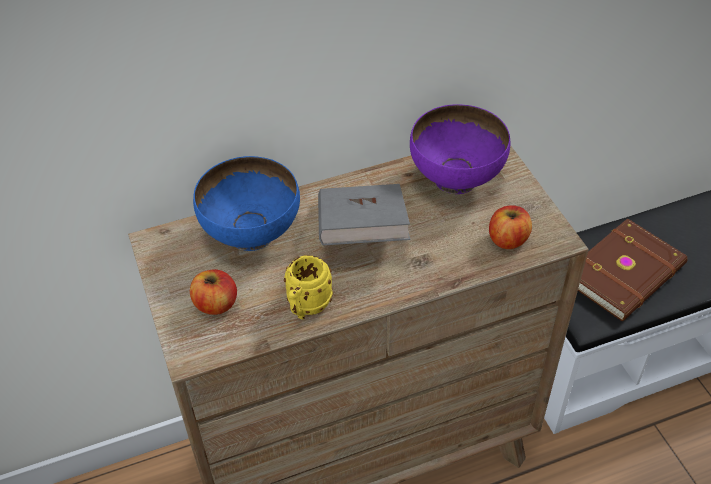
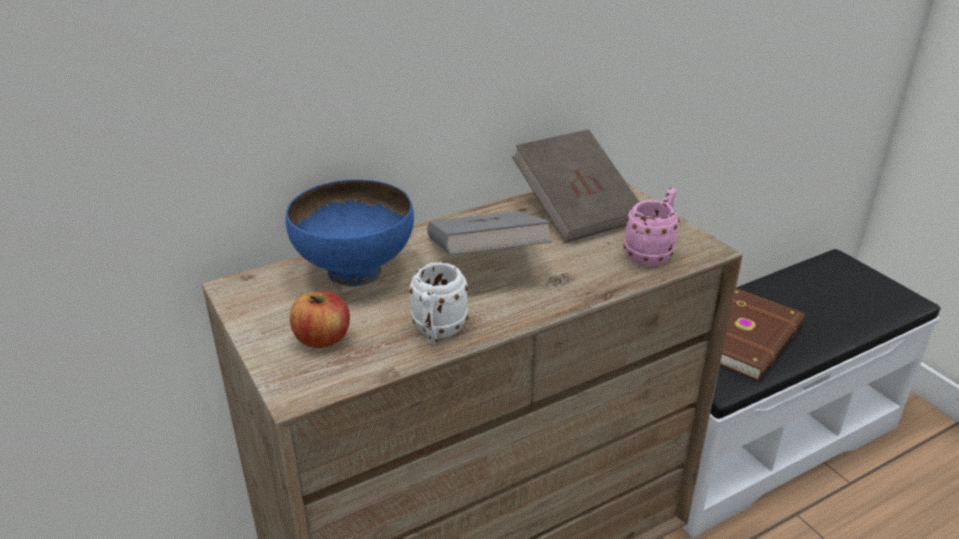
camera: 10 degrees left, 15 degrees down
(307, 307) = (437, 332): yellow mug -> white mug
(456, 180) = (576, 210): purple bowl -> brown book
(507, 239) = (651, 253): apple -> pink mug

